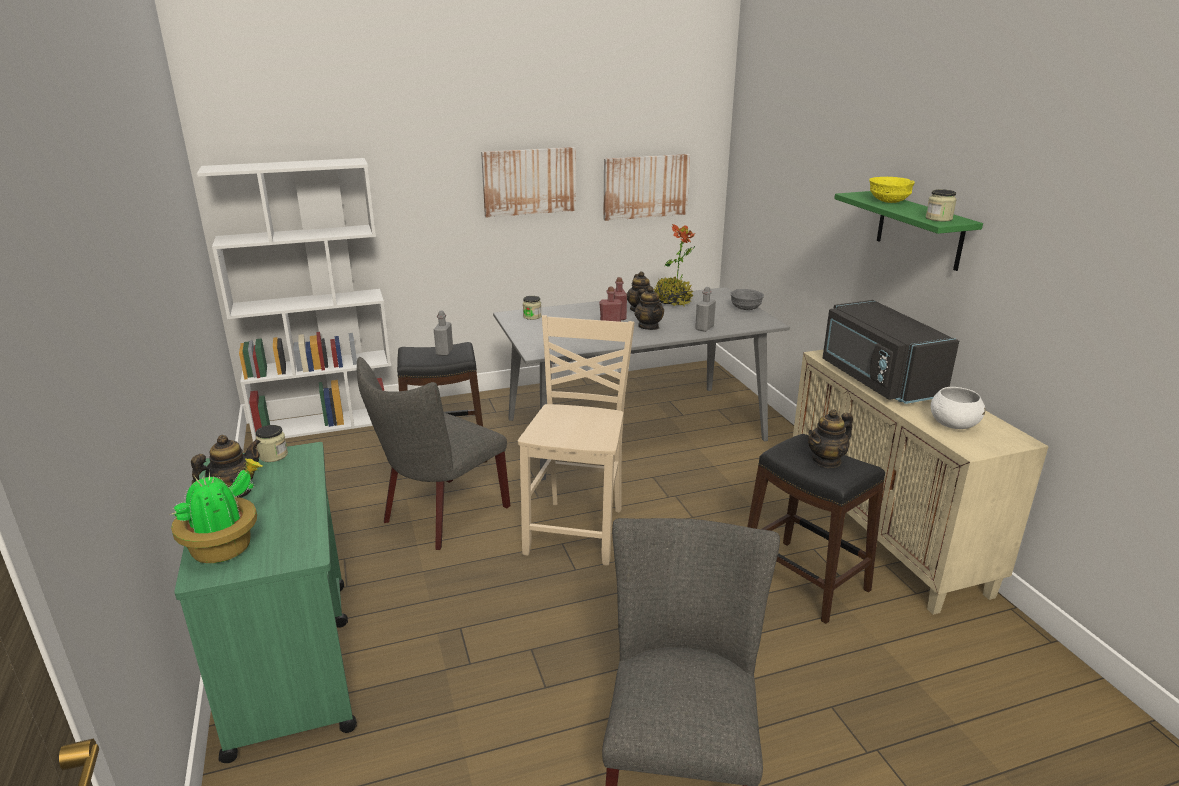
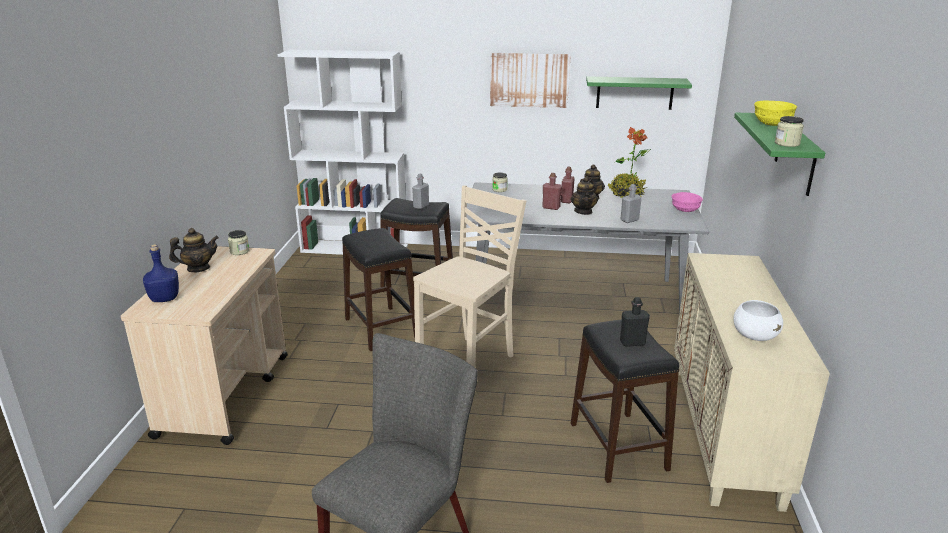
camera: 25 degrees right, 0 degrees up
(225, 548) = (165, 298): potted plant -> blue bottle
(291, 662) = (225, 394): green cart -> beige cart
(440, 517) = (380, 328): grey chair -> black stool
(645, 186) = (634, 93): picture -> green shelf
(745, 308) = (684, 210): grey bowl -> pink bowl
(826, 460) = (632, 343): teapot -> black bottle
(877, 380) = (728, 287): black microwave -> none

